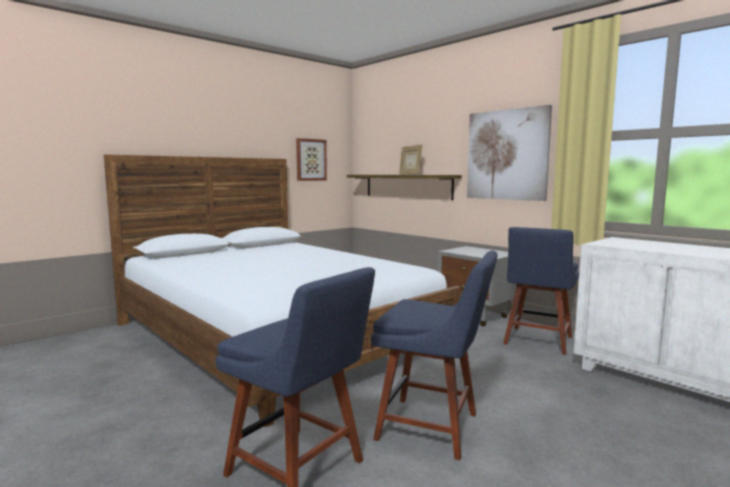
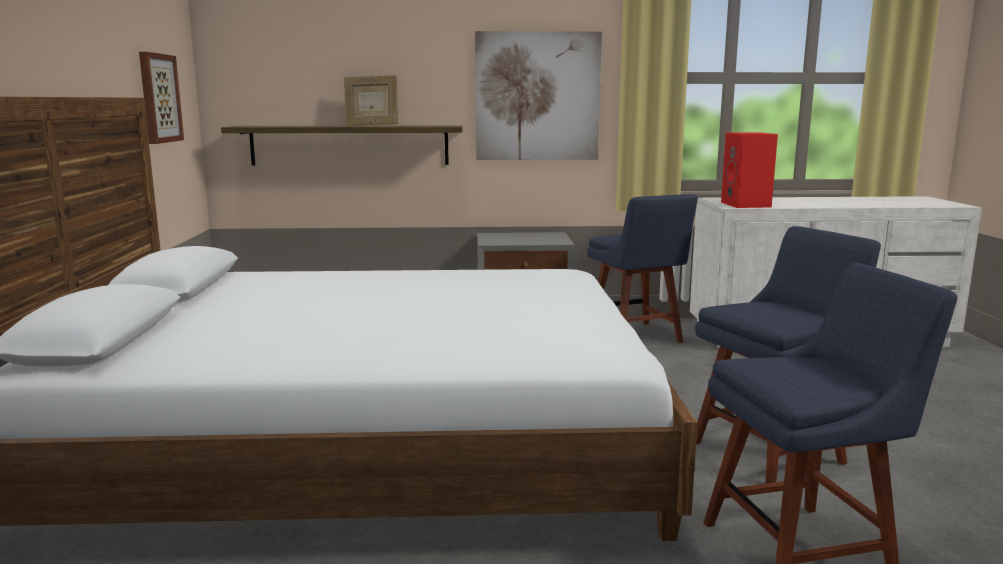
camera: 50 degrees left, 5 degrees up
(620, 244) = (747, 205): none -> red speaker

